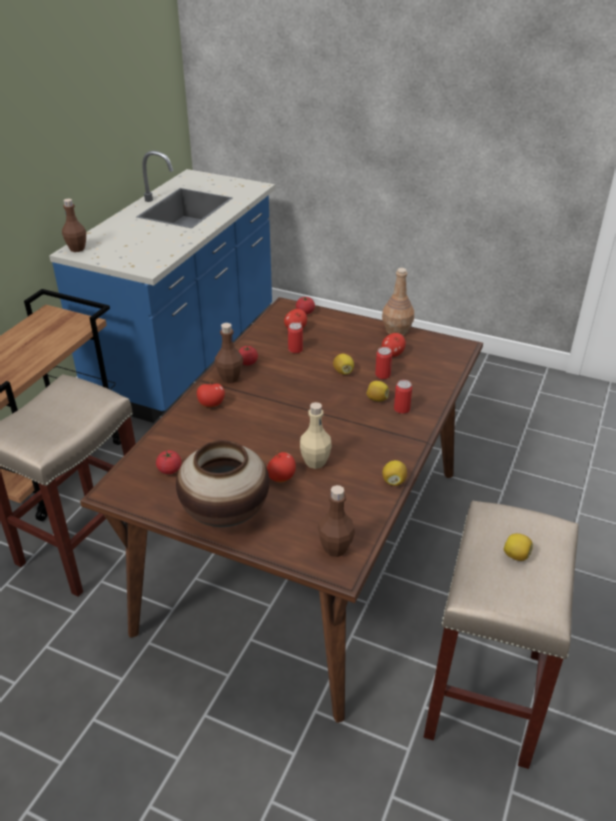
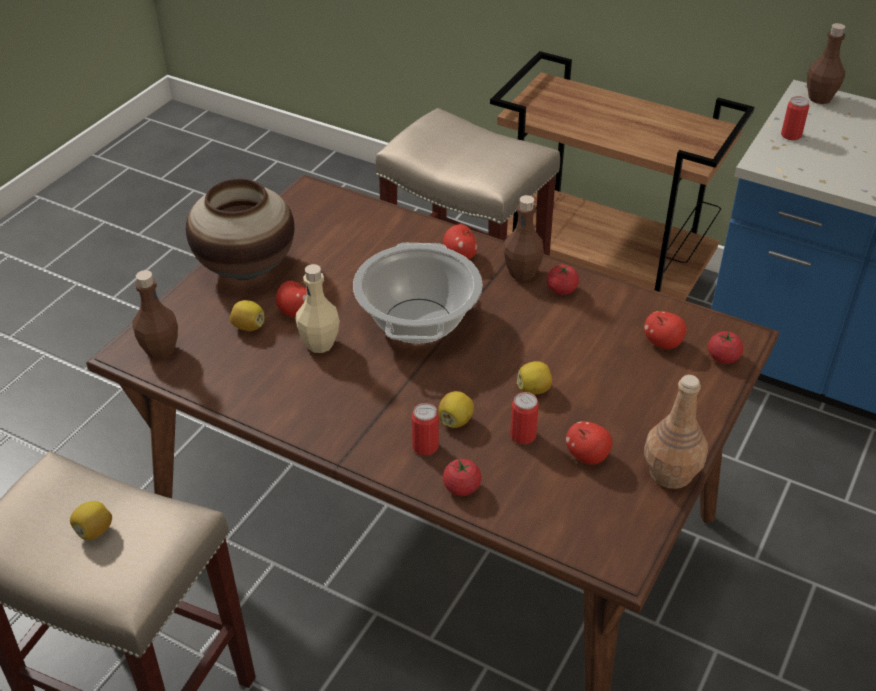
camera: 95 degrees right, 5 degrees up
(169, 470) = (334, 227): tomato -> tomato (461, 487)
(286, 419) = (418, 322): none -> cooking pot
(295, 349) = (600, 340): can -> can (791, 135)
(393, 481) = (261, 415): lemon -> lemon (248, 326)

